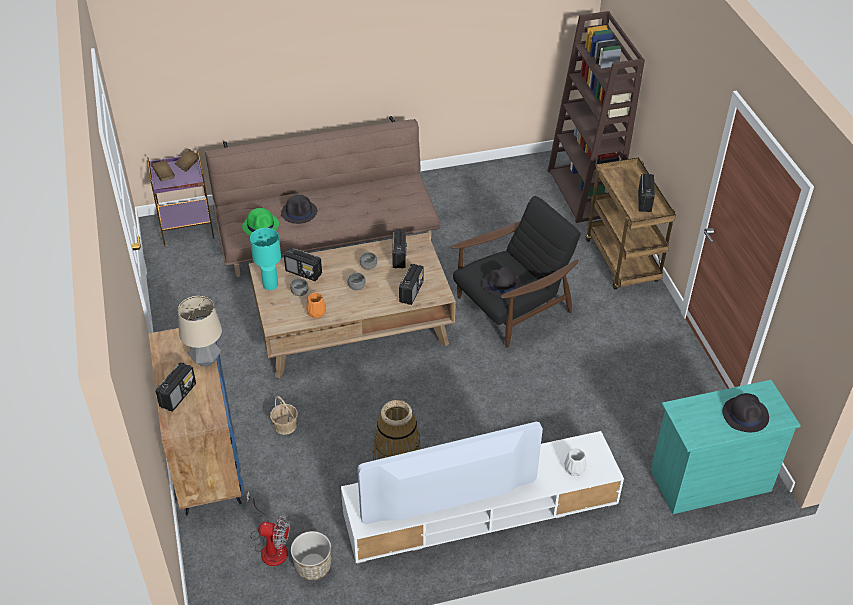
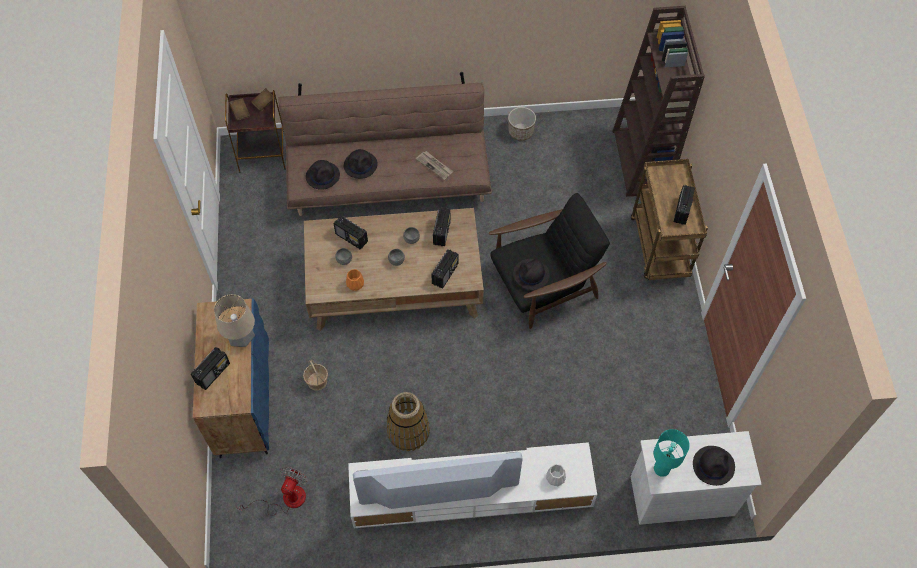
camera: 10 degrees right, 15 degrees up
(187, 227) = (263, 153): purple side table -> brown side table
(261, 226) = (323, 176): green hat -> black hat
(270, 285) = (319, 248): turquoise table lamp -> turquoise table lamp (661, 469)
(270, 546) = (285, 499): fan -> fan turned 90 degrees counterclockwise
(313, 566) = (318, 525): planter -> planter (520, 132)
(378, 205) = (435, 166): none -> newspaper
(709, 480) = (681, 495): turquoise dresser -> white dresser

